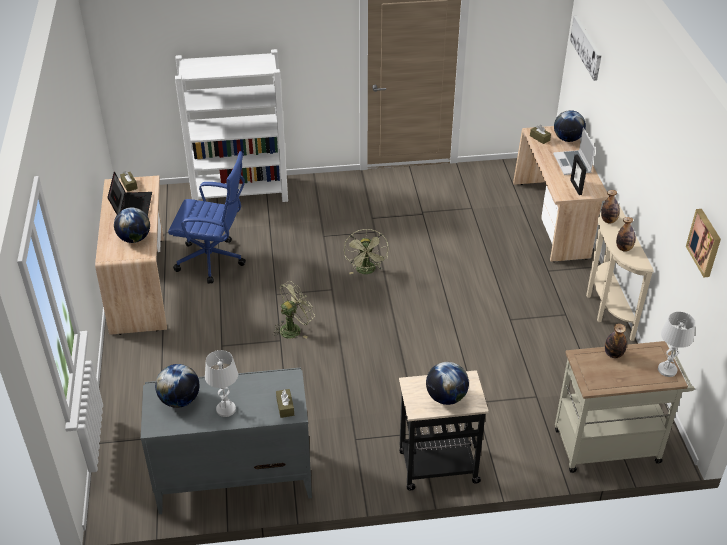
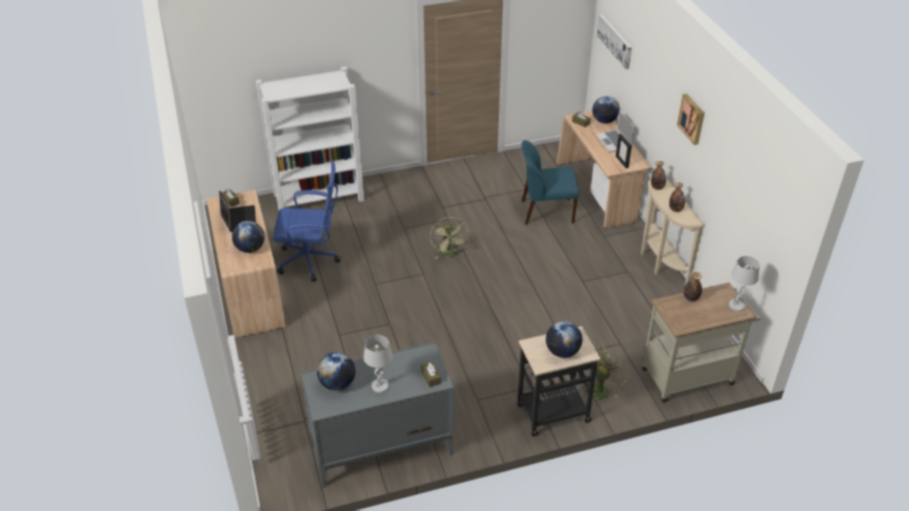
camera: 10 degrees left, 0 degrees up
(293, 328) = (398, 312): green fan -> green fan (601, 389)
(487, 235) = (546, 211): none -> blue chair
(705, 242) = (755, 197): picture -> picture (692, 118)

